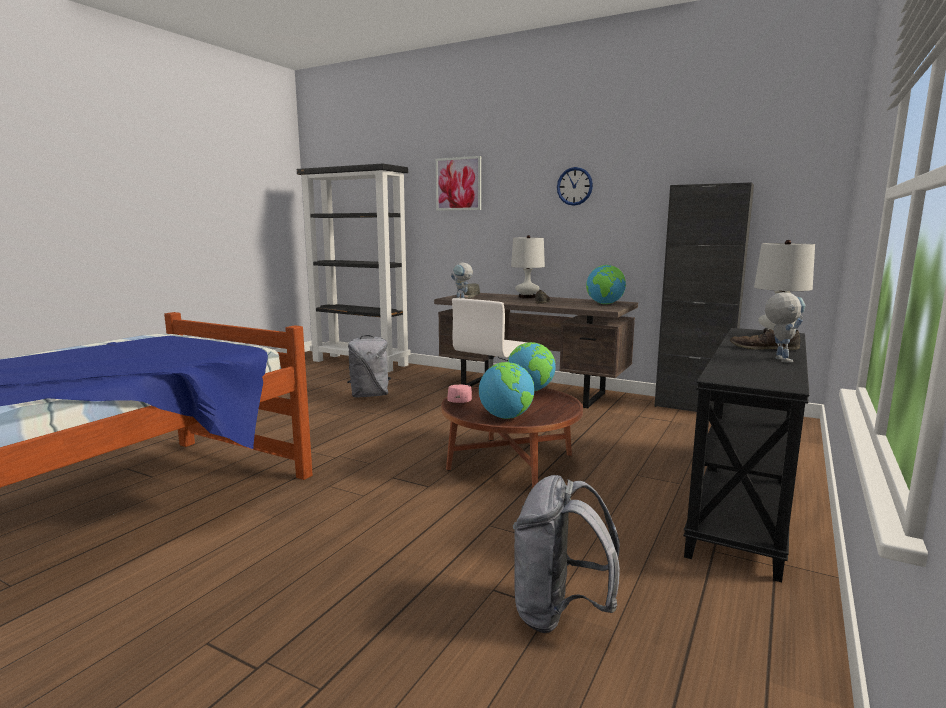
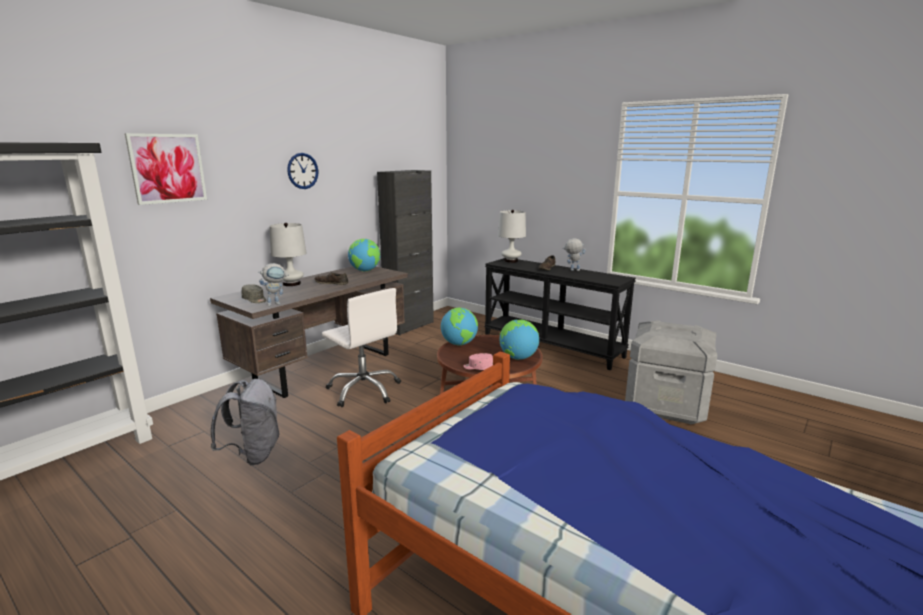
camera: 80 degrees left, 5 degrees up
(559, 613) = (666, 405): grey backpack -> grey storage box

